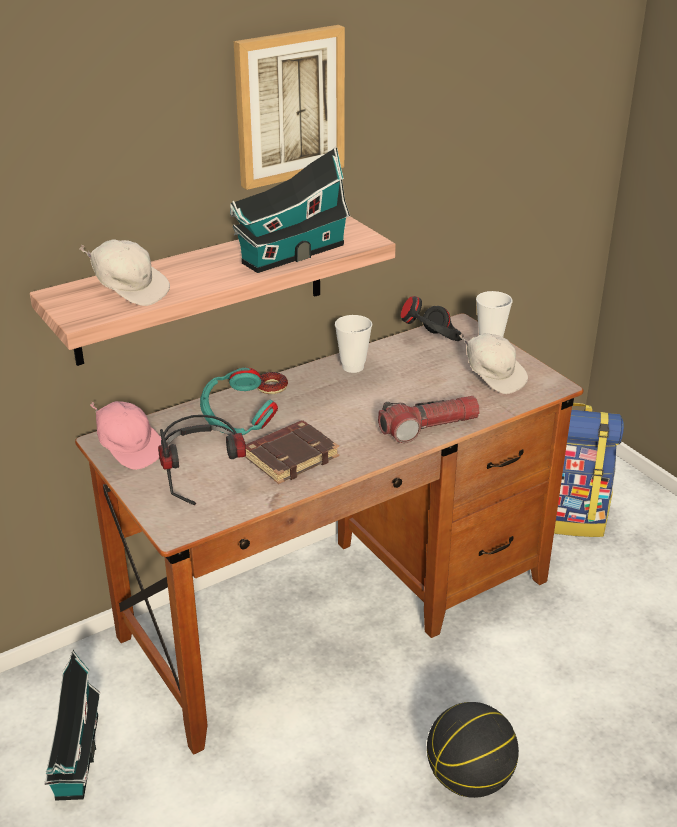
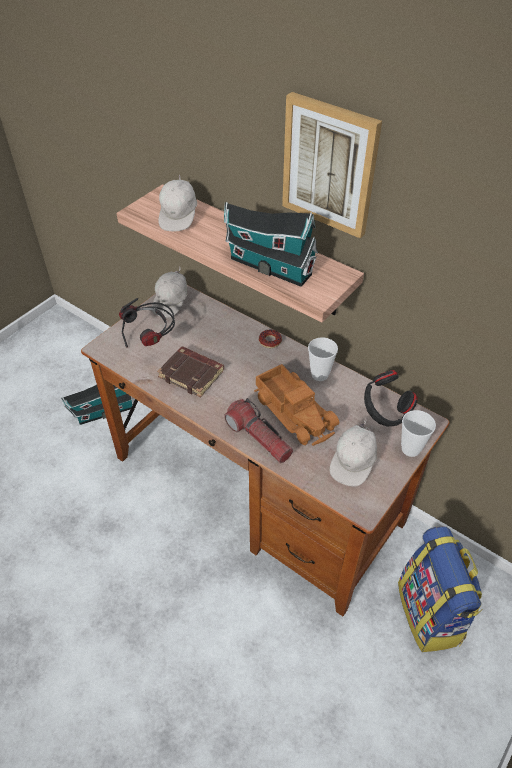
camera: 70 degrees right, 15 degrees up
(129, 449) = (172, 303): pink cap -> white cap
(238, 425) = (217, 339): turquoise headphones -> none
(401, 395) = (295, 411): none -> toy truck
(469, 778) = (137, 605): basketball -> none

